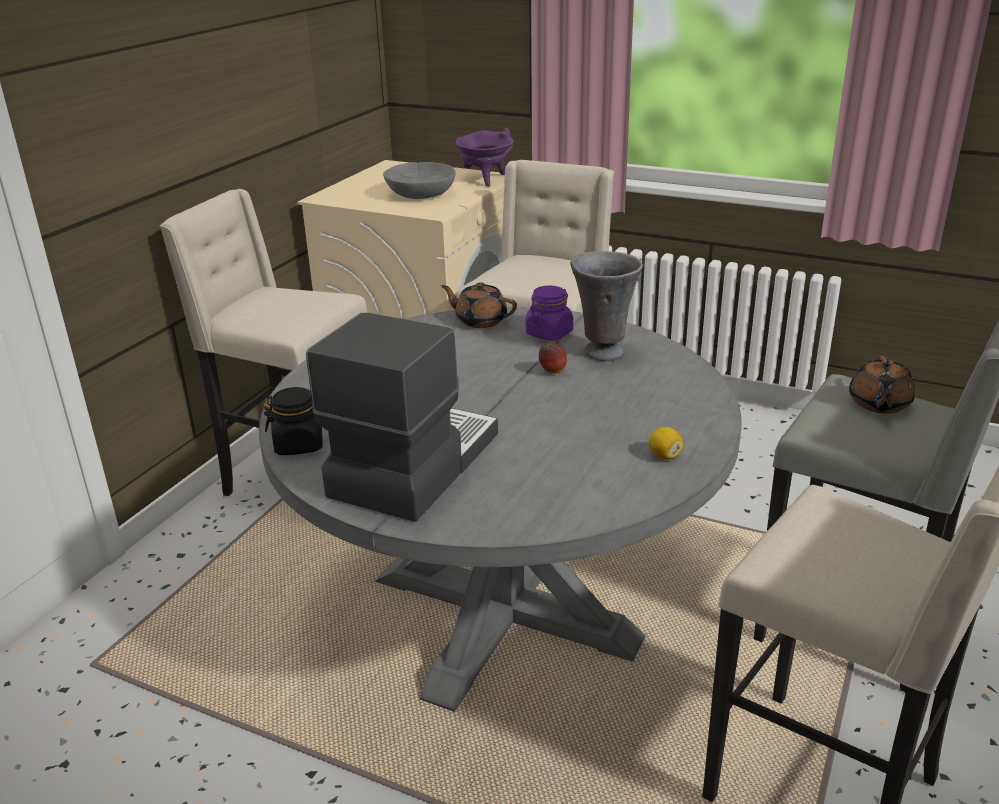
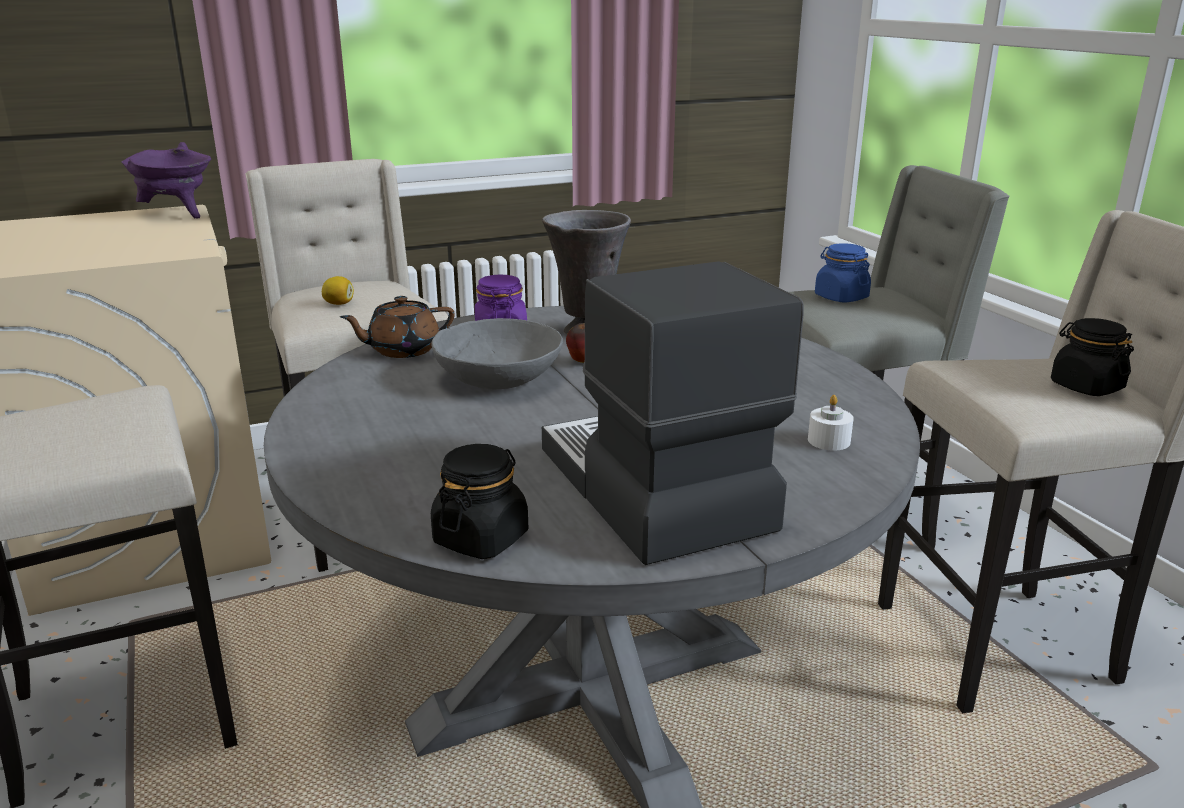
camera: 50 degrees left, 5 degrees down
(420, 194) = (120, 241): grey bowl -> grey bowl (498, 378)
(566, 494) = (829, 441): none -> white candle
(664, 456) = (818, 381): lemon -> lemon (339, 304)
(879, 404) = (841, 297): brown teapot -> blue jar
(883, 573) = (1086, 387): none -> black jar

